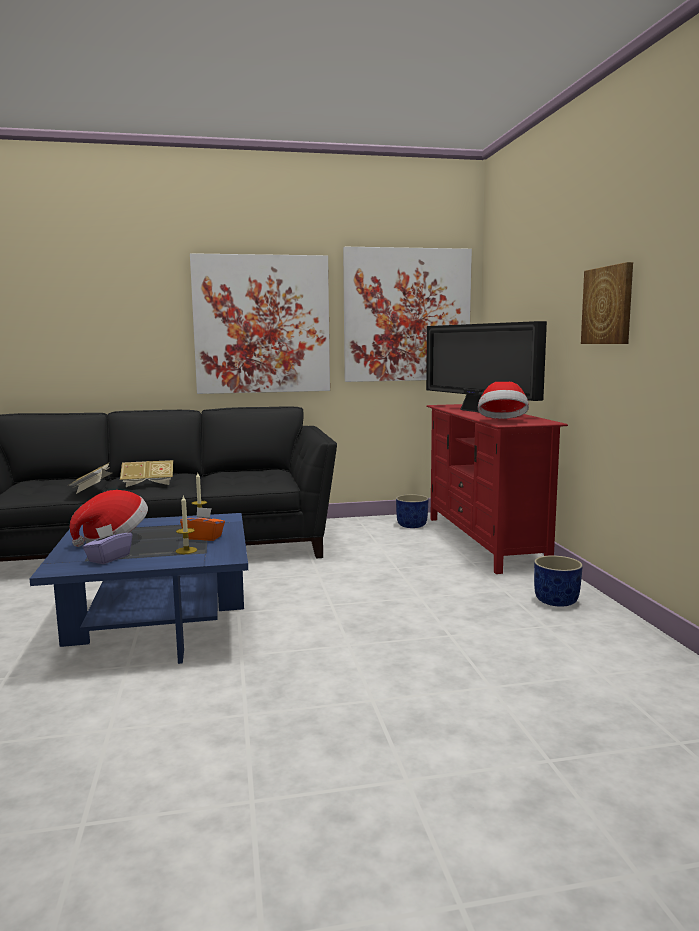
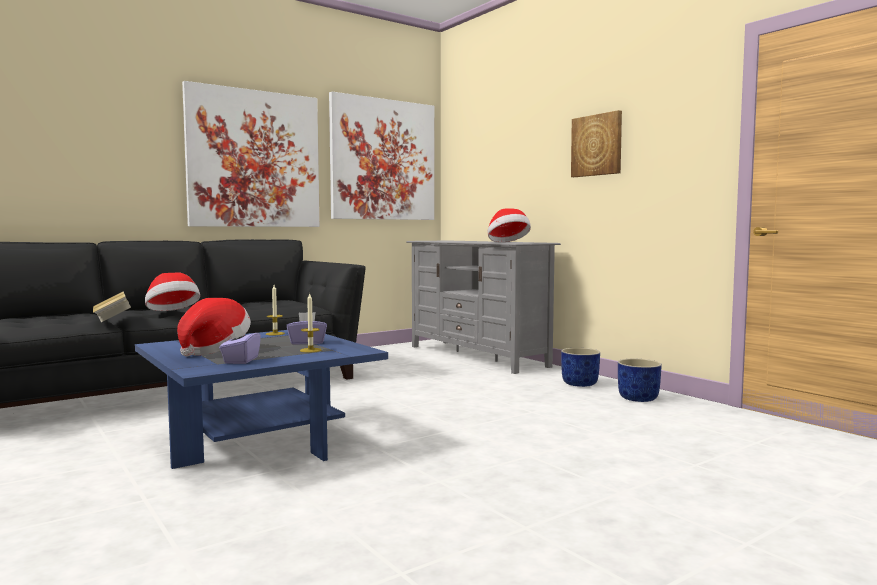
camera: 25 degrees left, 5 degrees down
(148, 484) = (172, 313): book -> hat
(203, 537) = (307, 342): orange tissue box -> purple tissue box
(412, 525) = (402, 351): blue planter -> blue planter (639, 398)
(477, 411) = (465, 241): television -> none
(485, 541) = (477, 356): red tv stand -> grey tv stand

